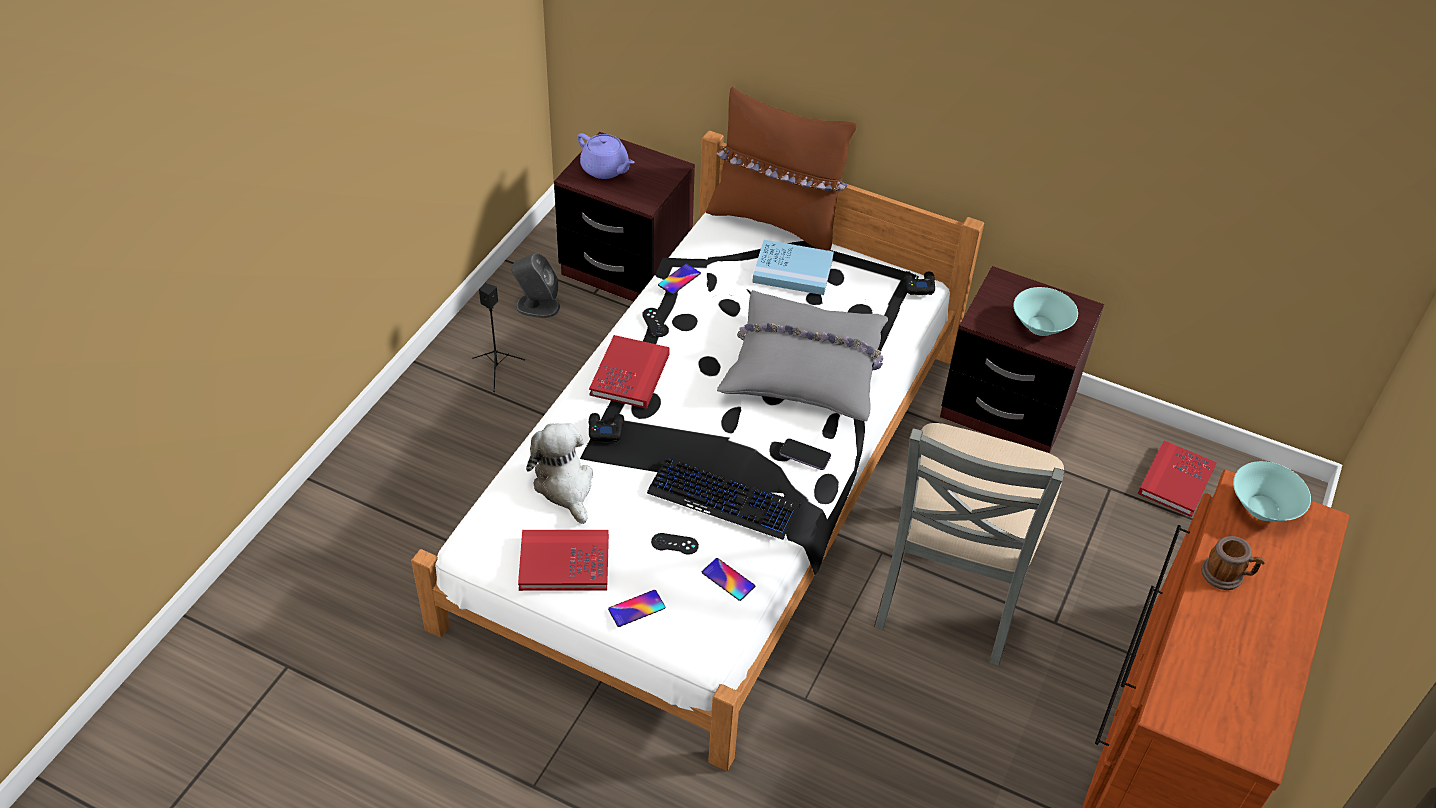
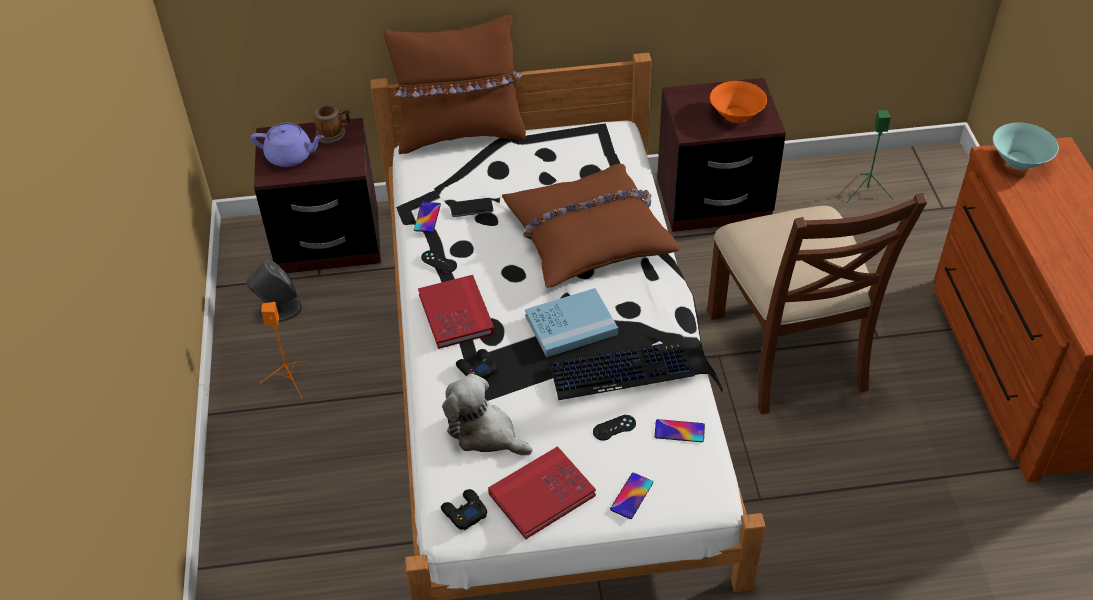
camera: 30 degrees left, 0 degrees up
(497, 369) = (290, 381): black speaker -> orange speaker
(793, 270) = (511, 165): blue book -> blue book (571, 325)
(805, 367) = (588, 235): grey pillow -> brown pillow
(805, 455) = (650, 303): phone -> phone (471, 208)
(918, 286) = (614, 131): black game controller -> black game controller (464, 512)
(953, 585) = (788, 350): grey chair -> brown chair
(1040, 326) = (736, 115): turquoise bowl -> orange bowl
(1176, 481) = (867, 191): red book -> green speaker
(1227, 575) = (1041, 219): mug -> mug (334, 133)

